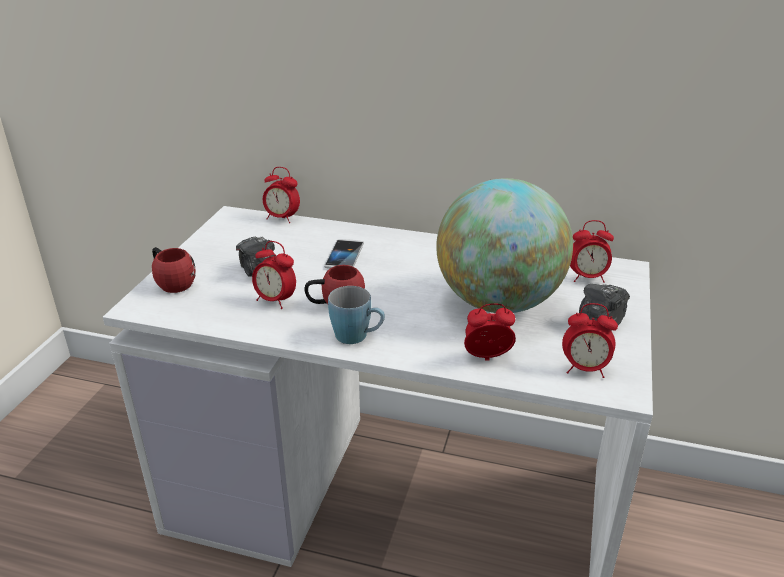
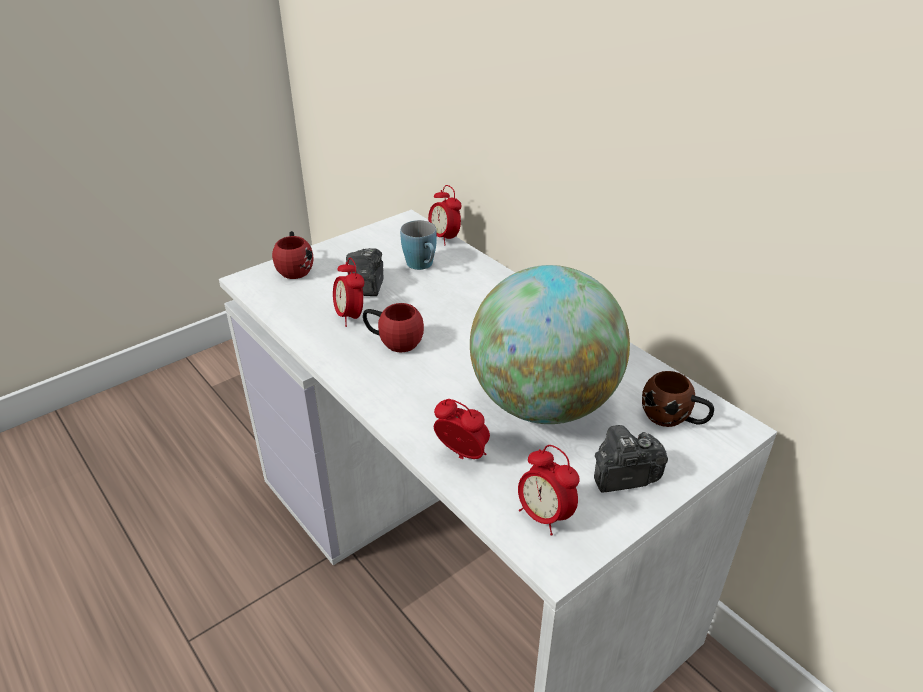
camera: 35 degrees right, 5 degrees up
(344, 256) = (455, 296): phone -> none
(358, 337) = (376, 381): blue mug -> blue mug (422, 266)
(587, 278) = (674, 418): alarm clock -> brown mug

